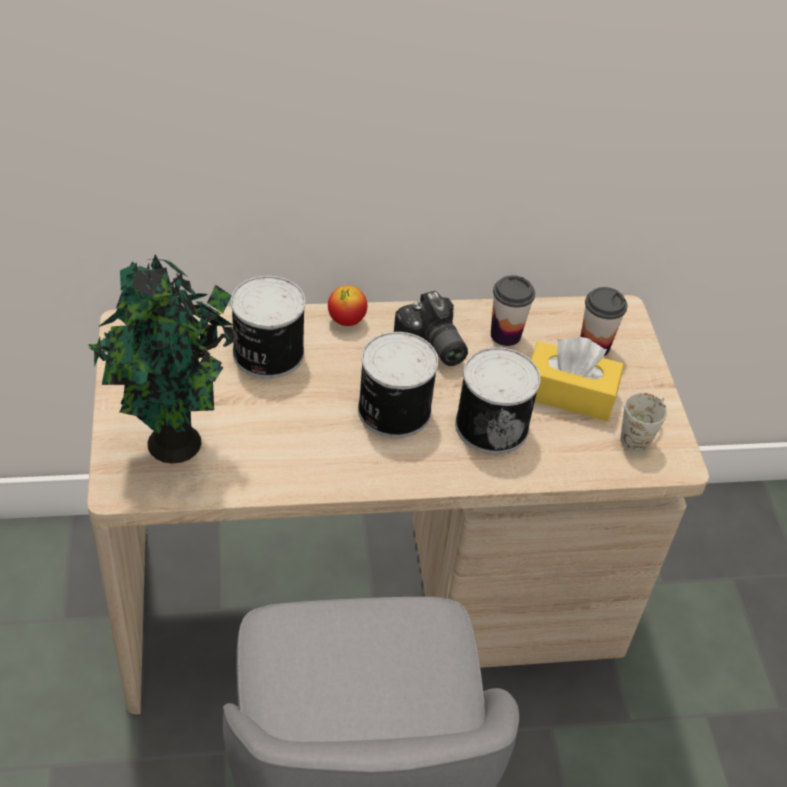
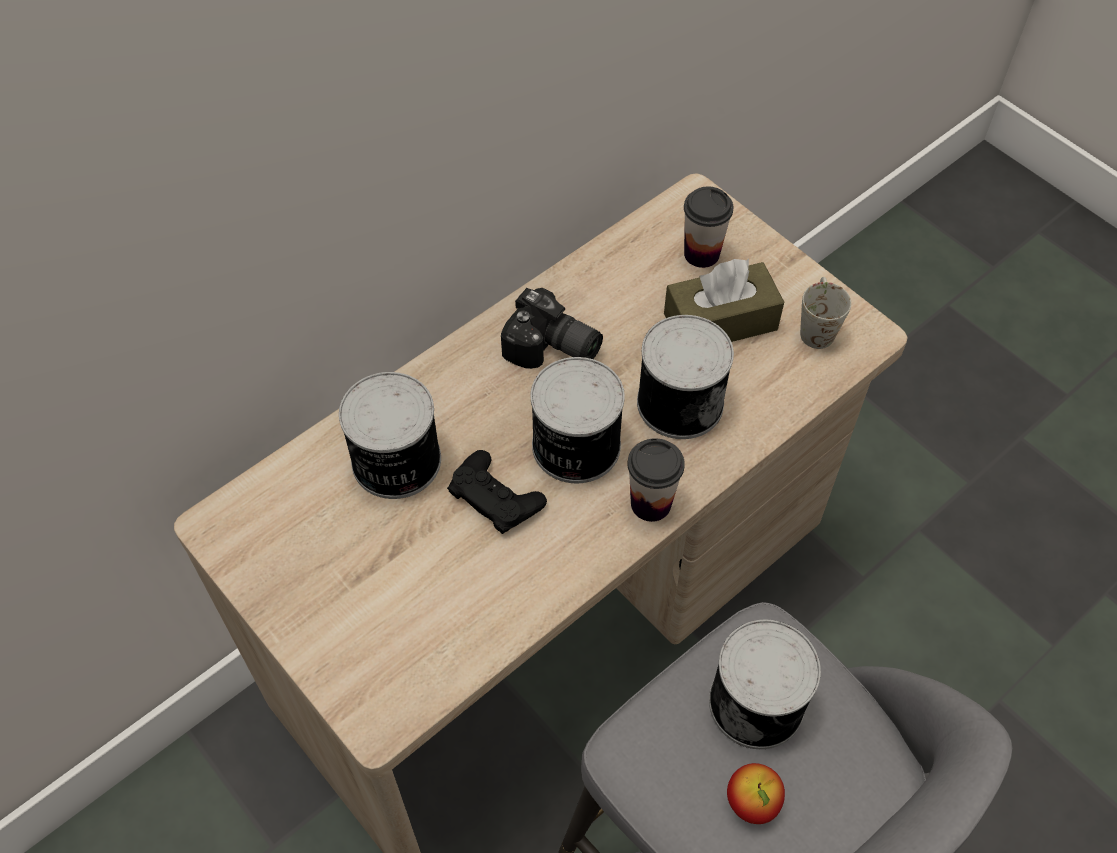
camera: 30 degrees left, 10 degrees up
(175, 447) = (395, 633): potted plant -> none
(311, 409) = (495, 497): none -> black game controller
(346, 321) = (444, 372): apple -> apple (752, 802)
(391, 654) = (758, 701): none -> can
(505, 335) = (611, 292): cup -> cup (651, 503)
(568, 394) = (720, 322): yellow tissue box -> brown tissue box

